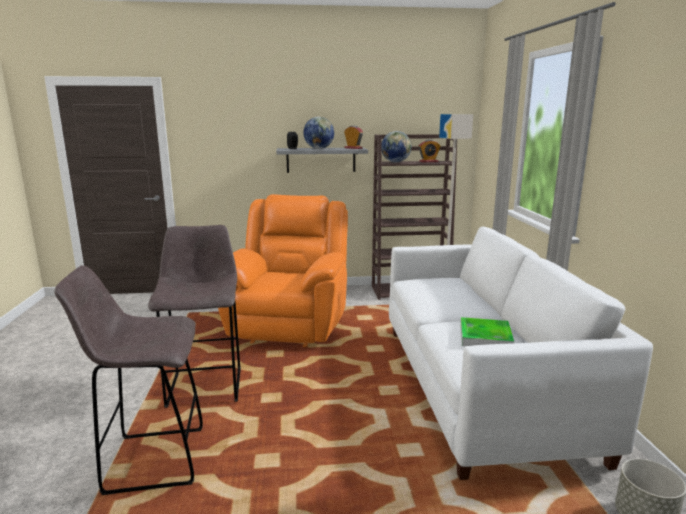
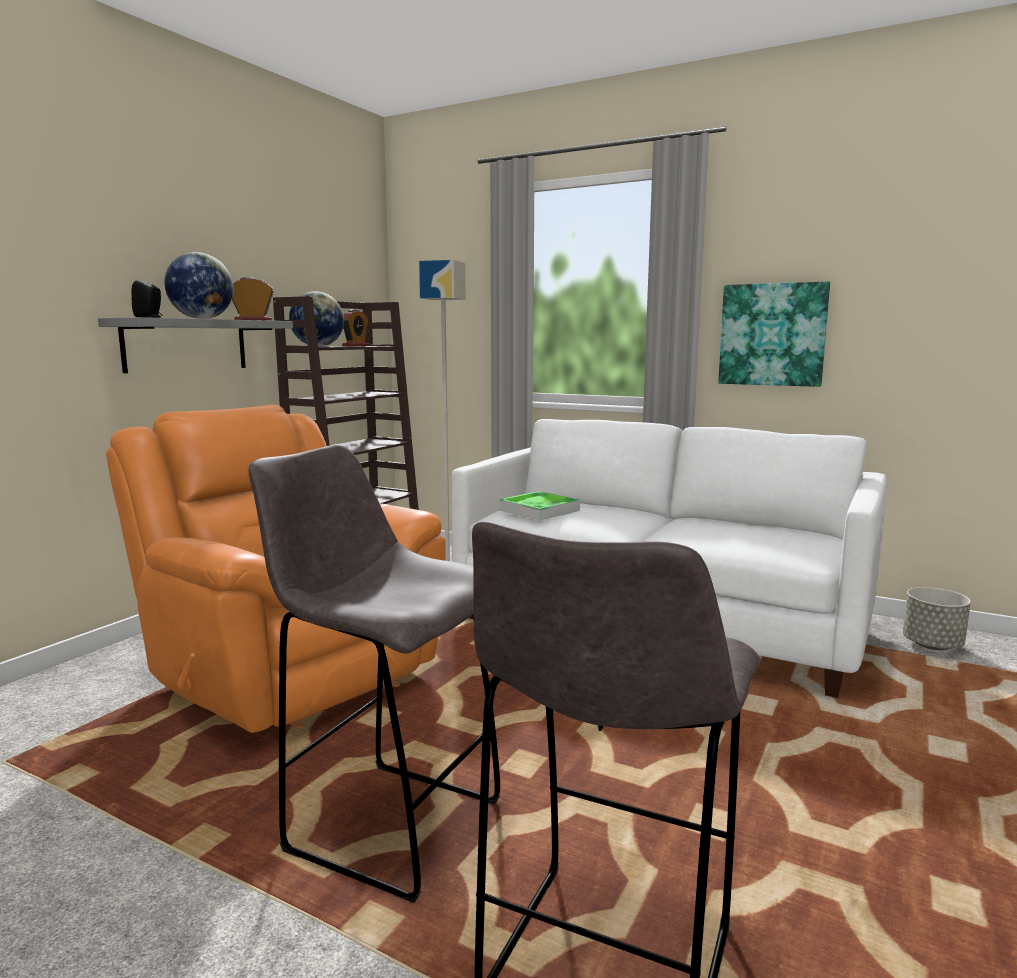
camera: 55 degrees left, 5 degrees down
(485, 337) = (730, 530): tray -> tray (539, 510)
(634, 191) = (772, 334): none -> picture

